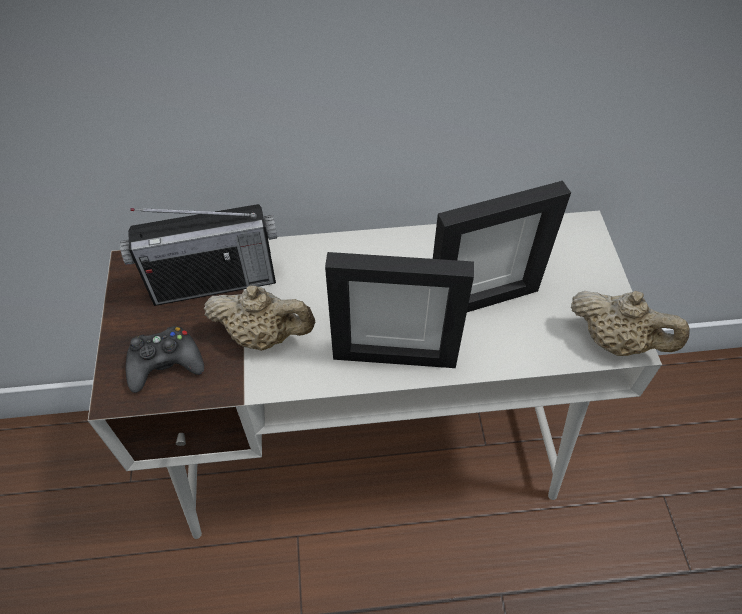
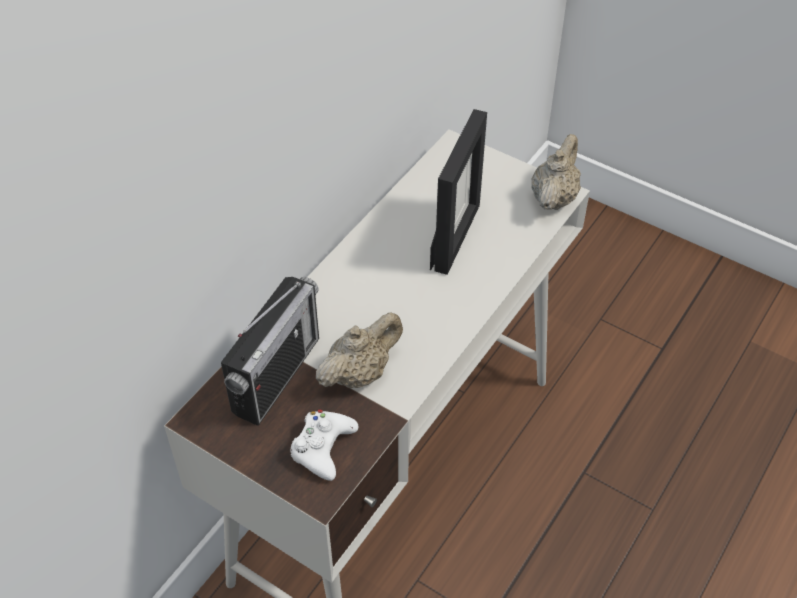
camera: 50 degrees left, 5 degrees down
(165, 363) = (322, 448): black game controller -> white game controller
(394, 354) = (452, 311): picture frame -> none
(616, 341) = (554, 197): beige teapot -> beige teapot turned 45 degrees counterclockwise

